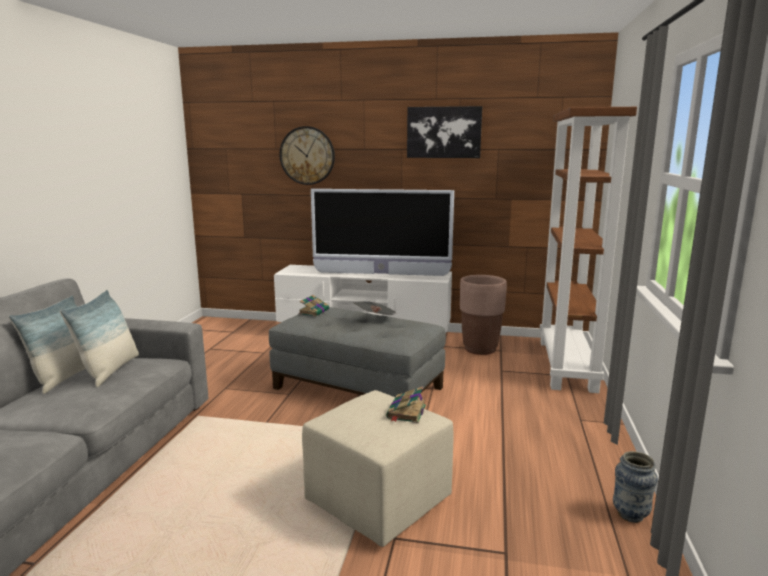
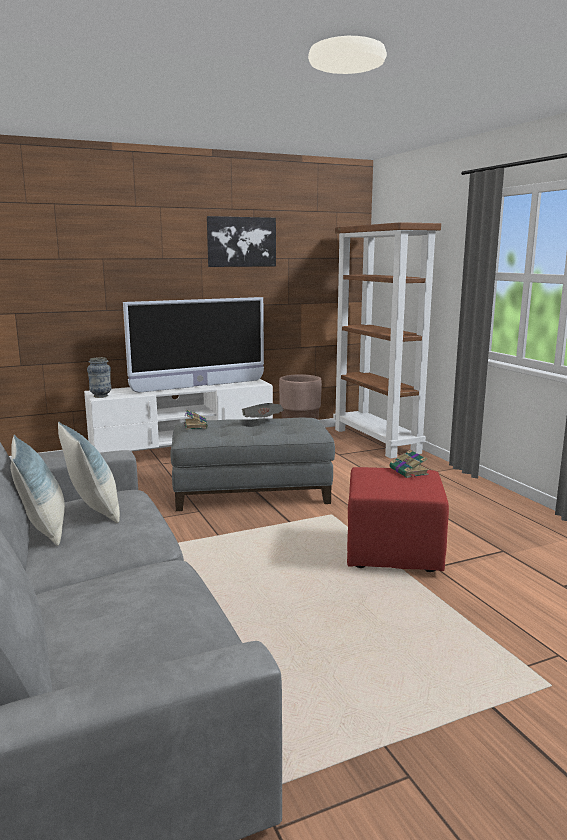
camera: 35 degrees left, 0 degrees up
(307, 155) = (99, 266): wall clock -> none
(380, 502) = (394, 553): beige ottoman -> red ottoman
(630, 515) = (531, 512): vase -> vase (101, 396)

